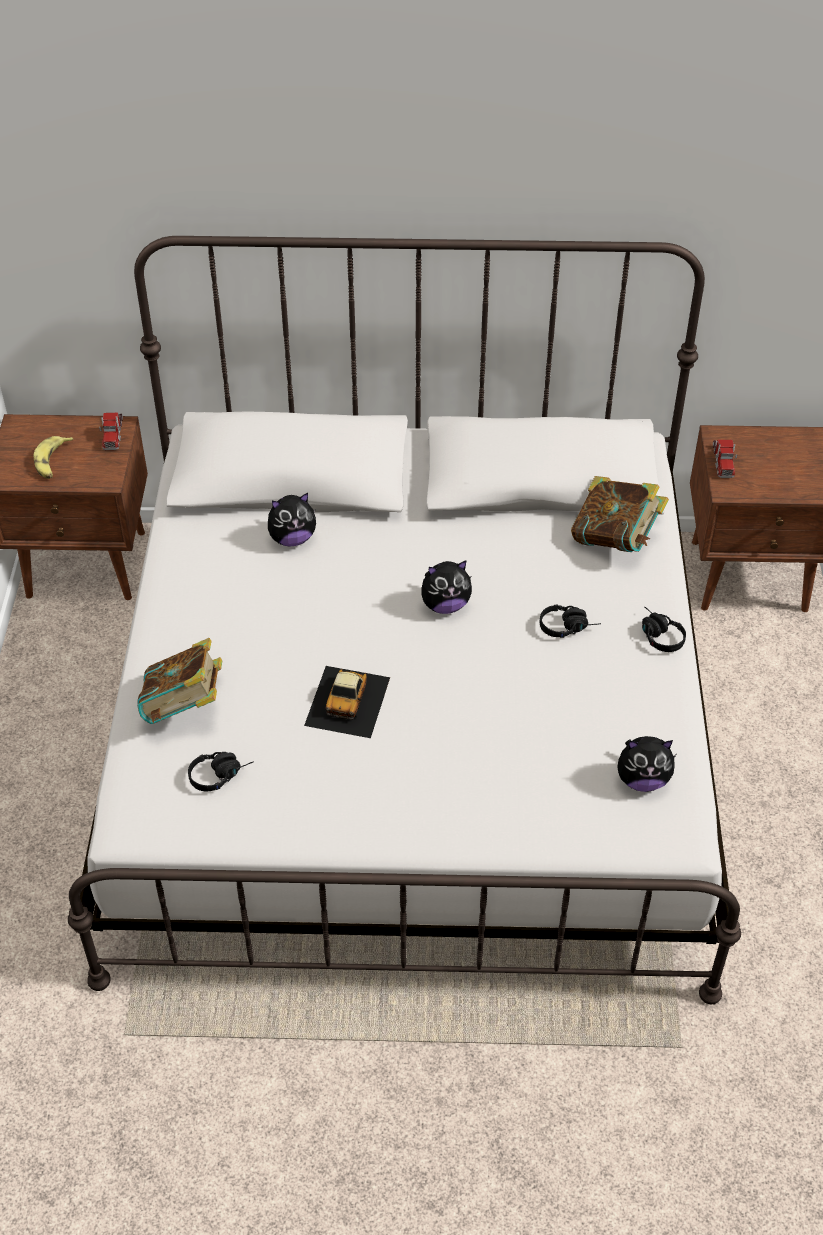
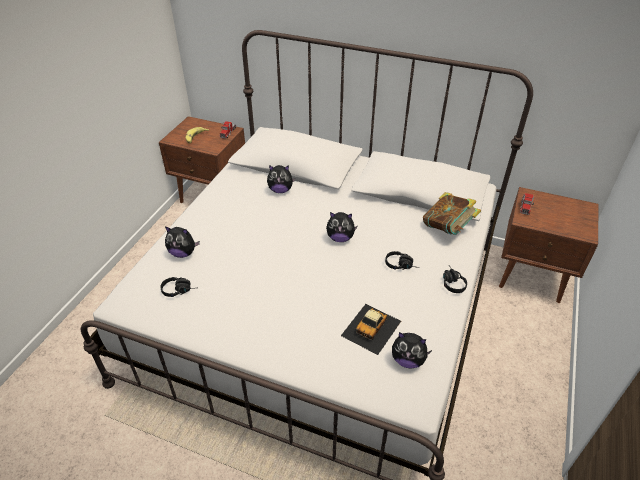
camera: 20 degrees right, 5 degrees down
(184, 707) = (183, 253): book -> plush toy
(348, 701) = (265, 271): toy car -> toy car (371, 328)

